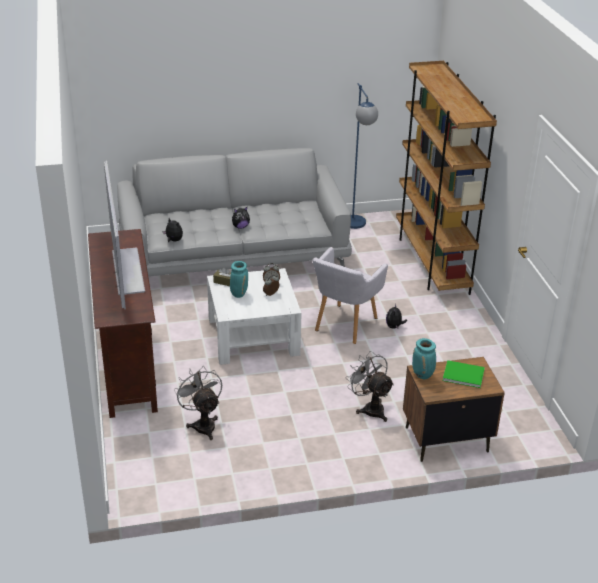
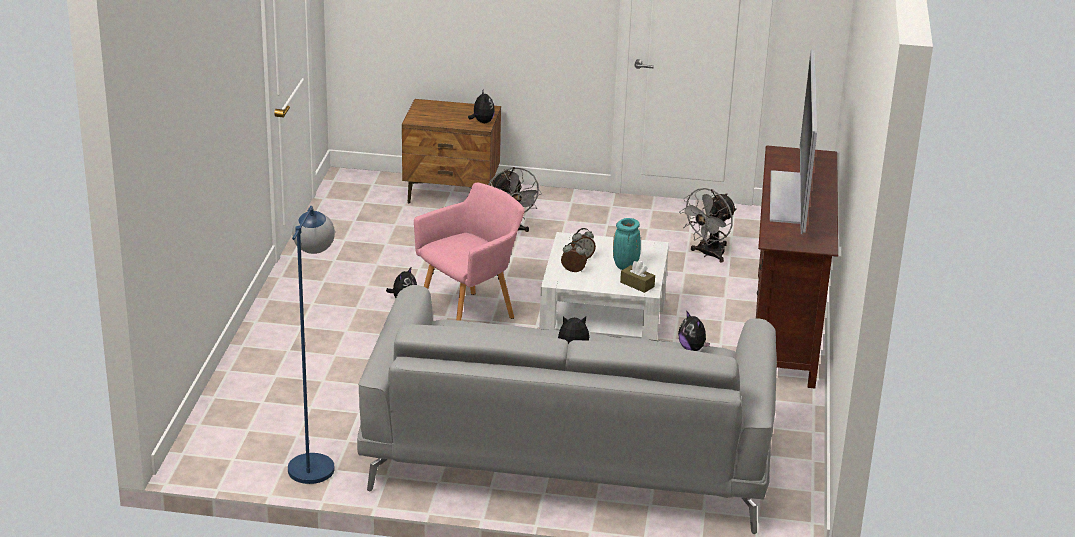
camera: 160 degrees left, 5 degrees down
(202, 424) = (708, 254): grey fan -> grey fan turned 45 degrees clockwise
(344, 325) = (469, 315): grey armchair -> pink armchair
(423, 375) = (482, 122): turquoise vase -> plush toy
(431, 262) = (256, 371): brown bookcase -> none
(462, 374) = (440, 116): green book -> none

